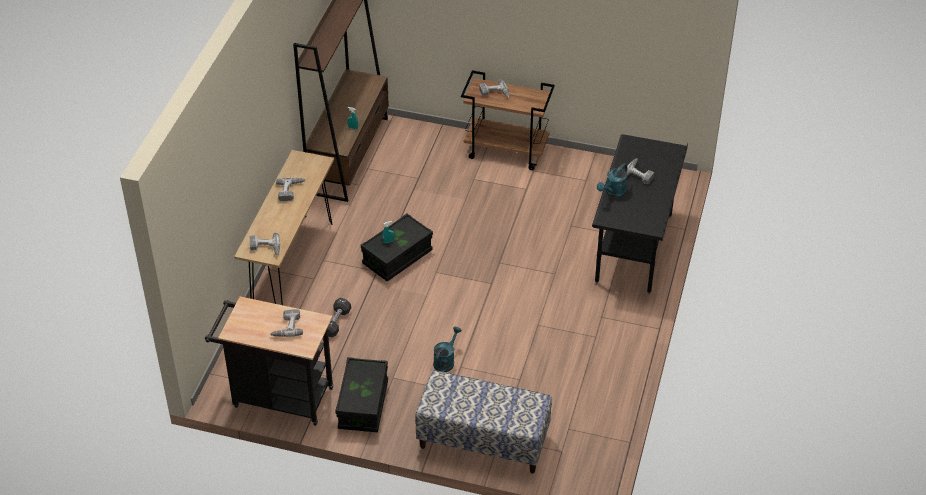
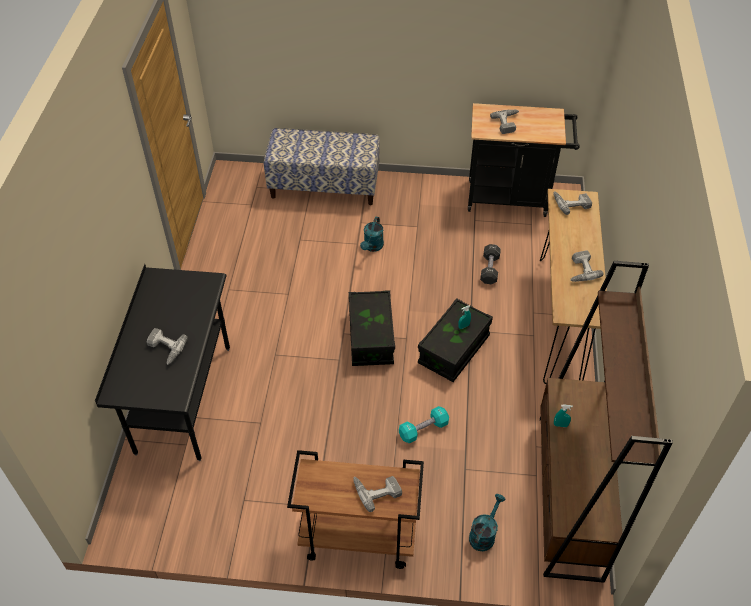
camera: 170 degrees right, 5 degrees up
(363, 405) = (435, 201): black storage box -> black storage box (371, 338)
(441, 205) = (423, 429): none -> turquoise dumbbell
(613, 193) = (200, 316): turquoise watering can -> turquoise watering can (484, 534)

